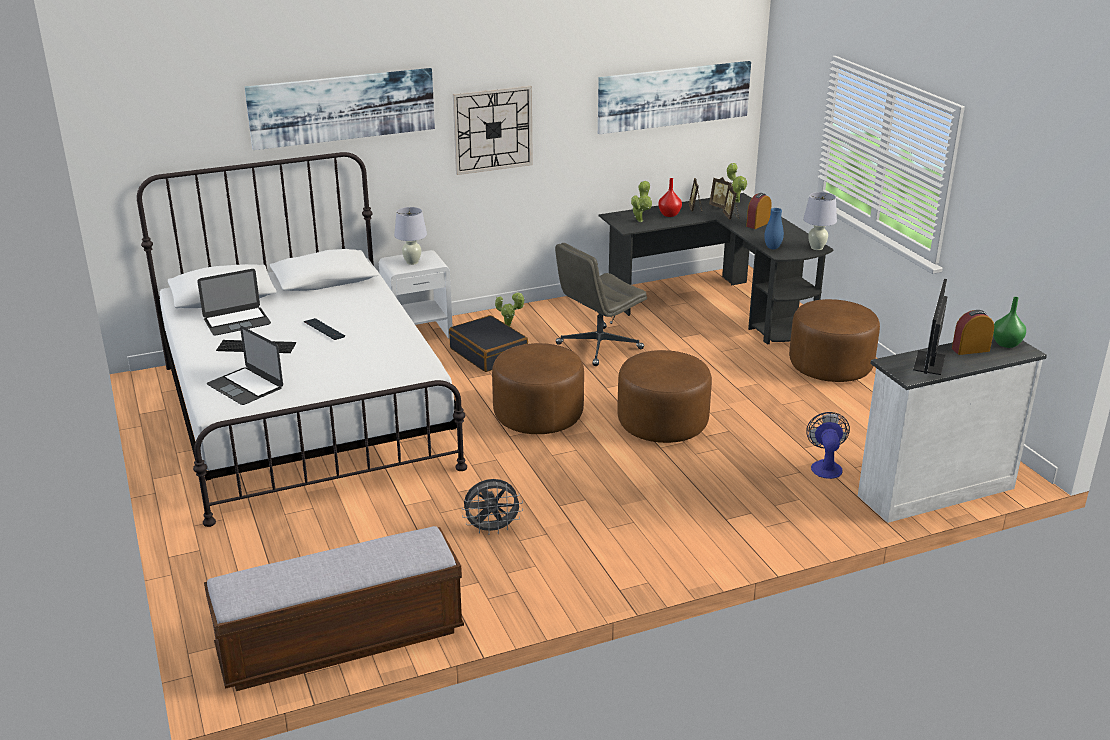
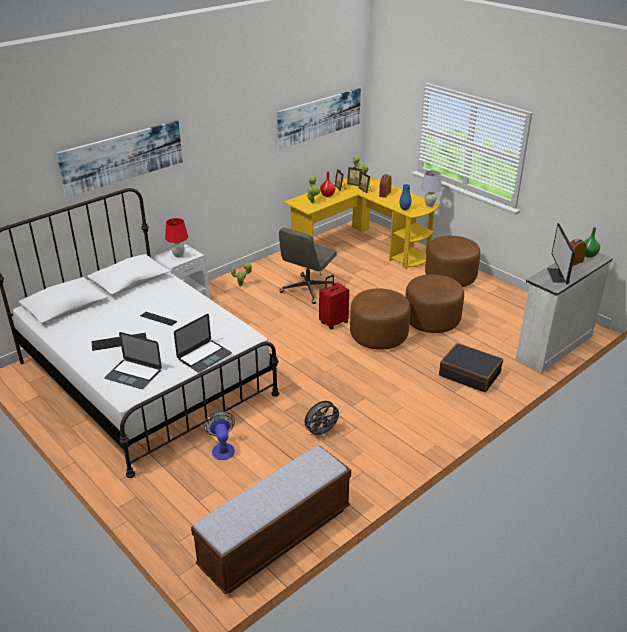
camera: 20 degrees left, 5 degrees up
(237, 321) = (90, 324): laptop -> laptop (204, 356)
(412, 262) = (178, 255): white table lamp -> red table lamp
(489, 353) = (241, 308): black suitcase -> black suitcase (470, 374)
(493, 129) = (217, 156): wall clock -> none
(538, 416) = (300, 346): brown ottoman -> brown ottoman (431, 320)
(607, 395) = (333, 323): none -> red suitcase
(718, 305) = (362, 248): black desk -> yellow desk
(825, 466) = (487, 344): fan -> fan (222, 448)

